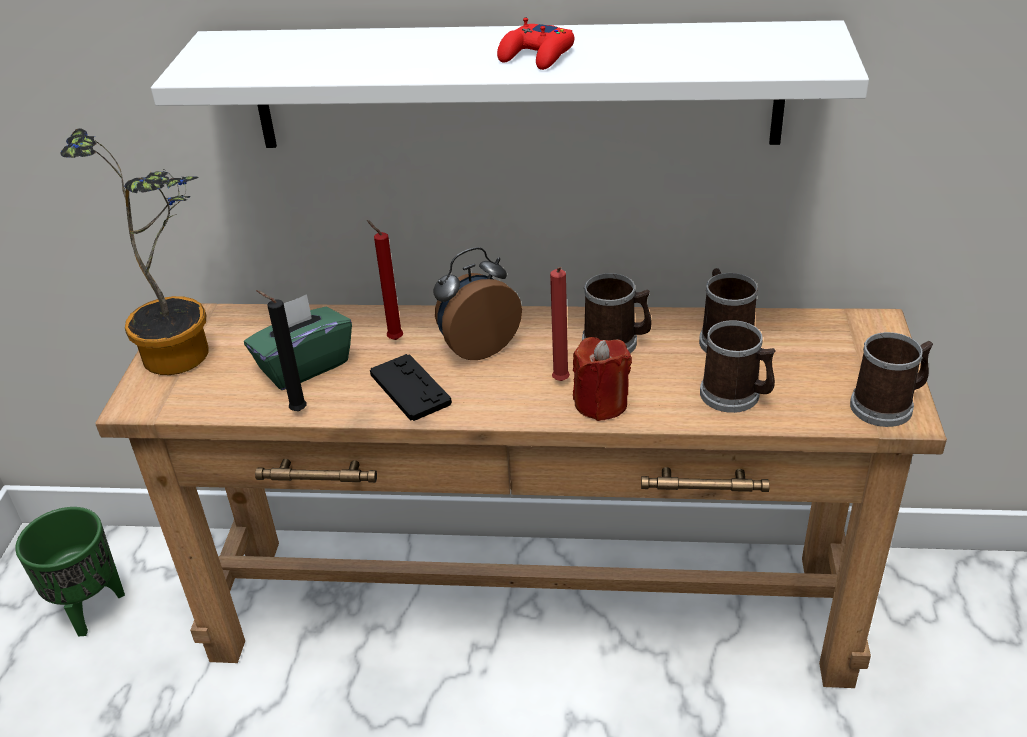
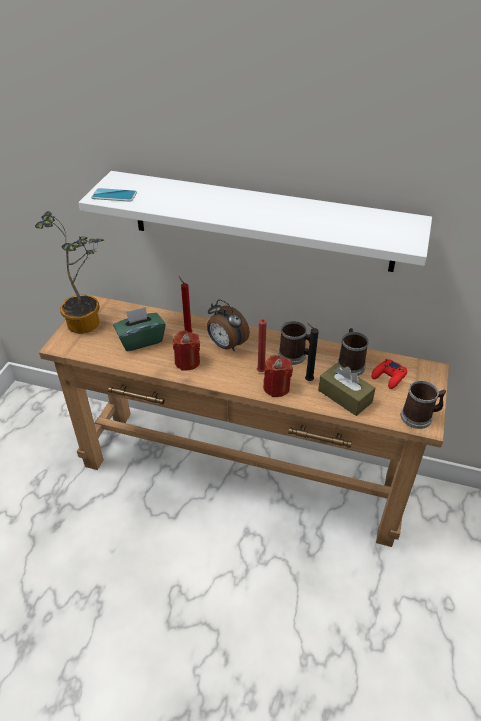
camera: 10 degrees right, 5 degrees up
(89, 609) = (36, 429): green planter -> none
(222, 67) = (114, 195): none -> phone
(296, 411) = (130, 363): black candle -> black candle (307, 380)
(410, 389) = (187, 362): black game controller -> red candle
(477, 347) = (226, 345): alarm clock -> alarm clock turned 120 degrees counterclockwise
(537, 56) = (266, 214): red game controller -> red game controller (389, 377)
(736, 396) = (344, 396): mug -> brown tissue box

